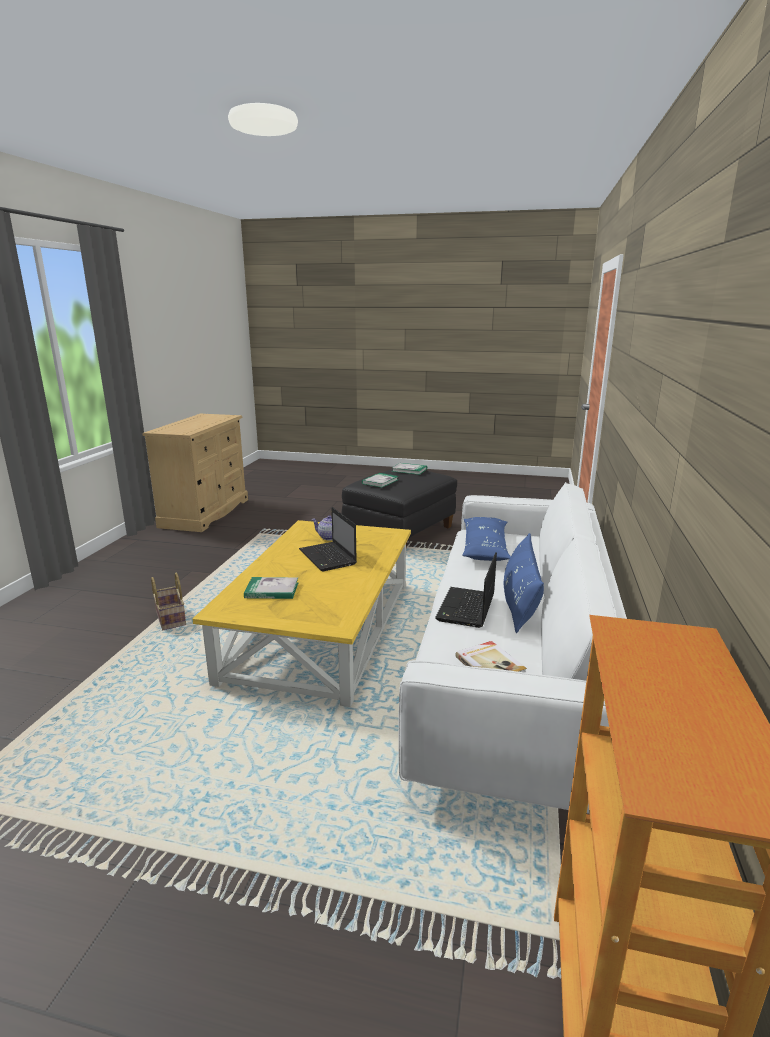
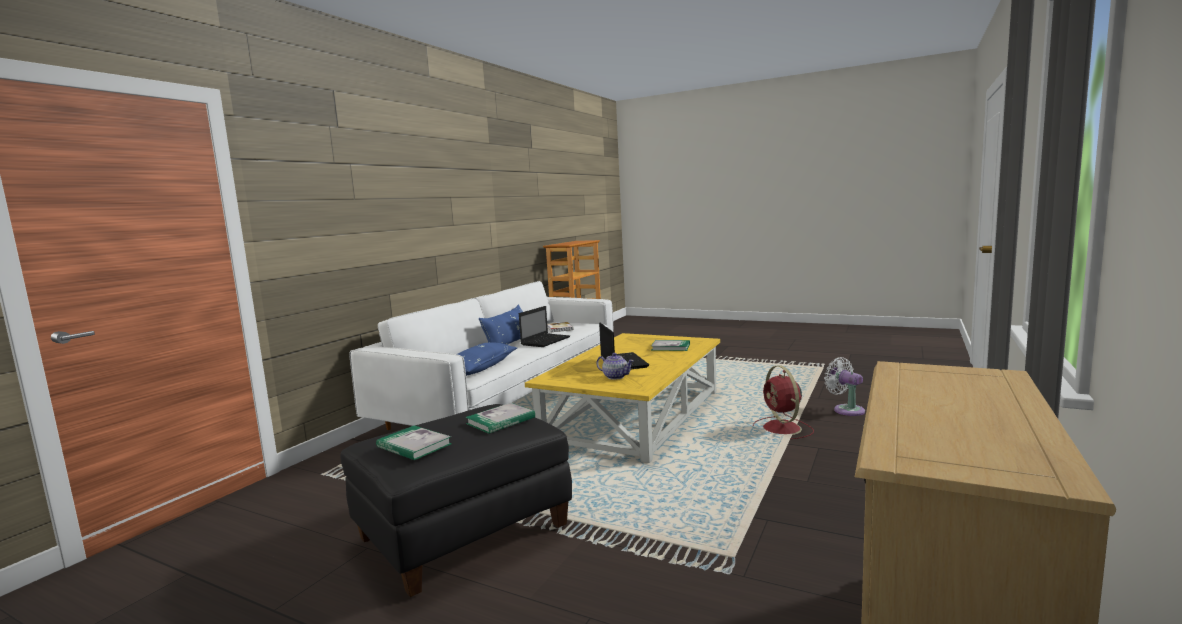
camera: 165 degrees left, 10 degrees down
(68, 654) = (846, 410): none -> white fan
(170, 619) = (782, 429): basket -> red fan

